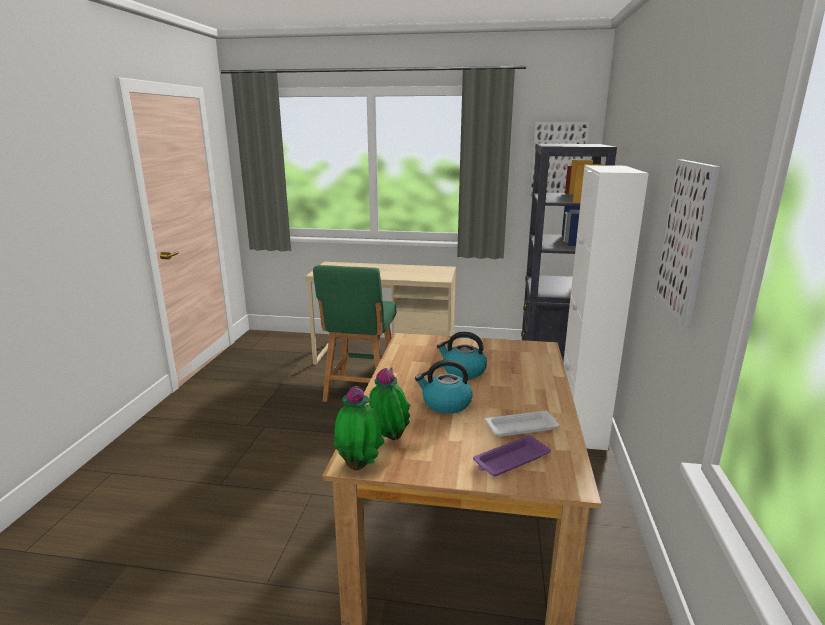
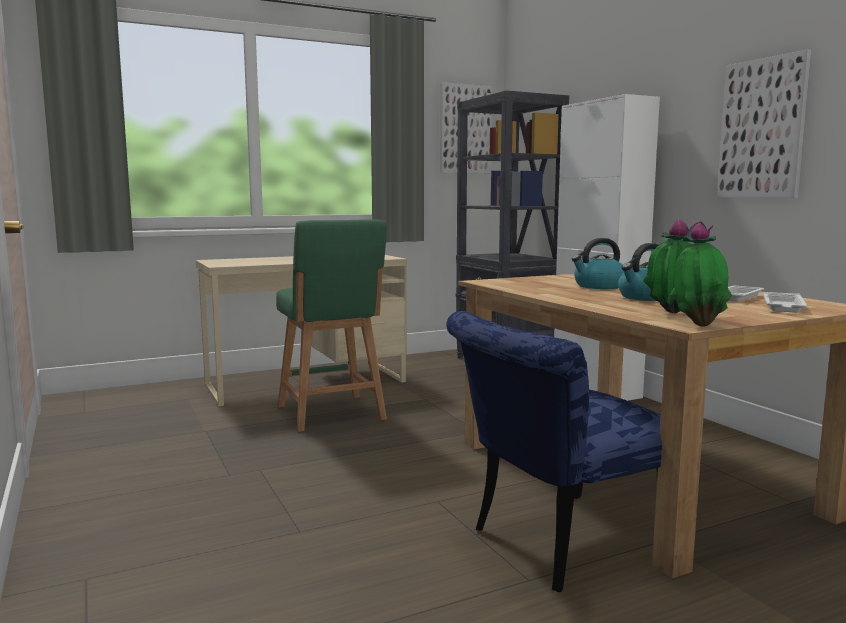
camera: 35 degrees left, 10 degrees down
(320, 565) = (555, 544): none -> blue chair
(510, 461) = (783, 307): purple tray -> white tray

